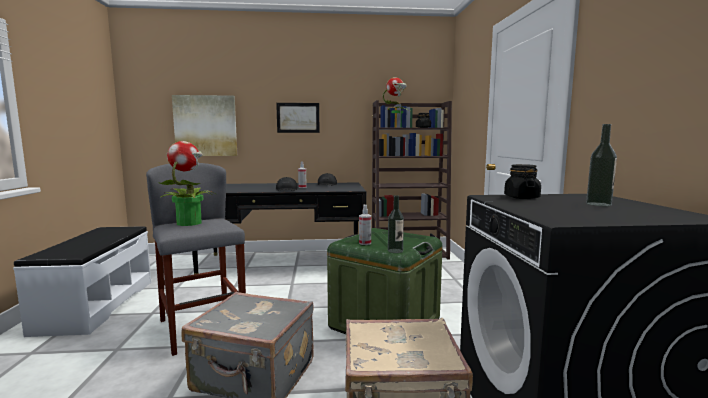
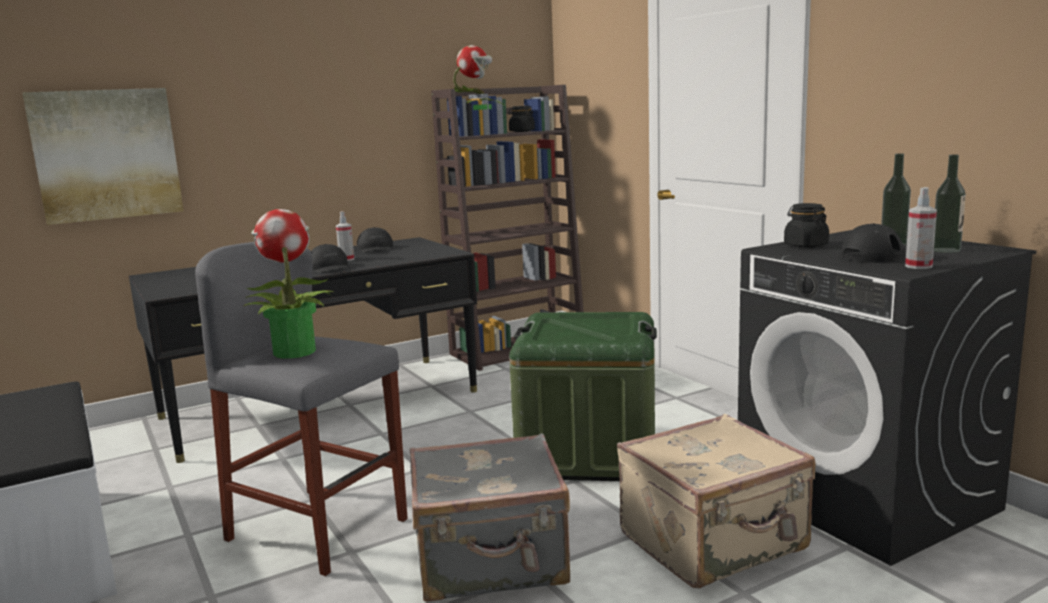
camera: 25 degrees left, 5 degrees up
(298, 117) = (298, 125): picture -> none
(365, 243) = (562, 337): spray bottle -> spray bottle (918, 266)
(395, 251) = (625, 340): bottle -> bottle (946, 250)
(566, 209) = (879, 256): none -> black cap

